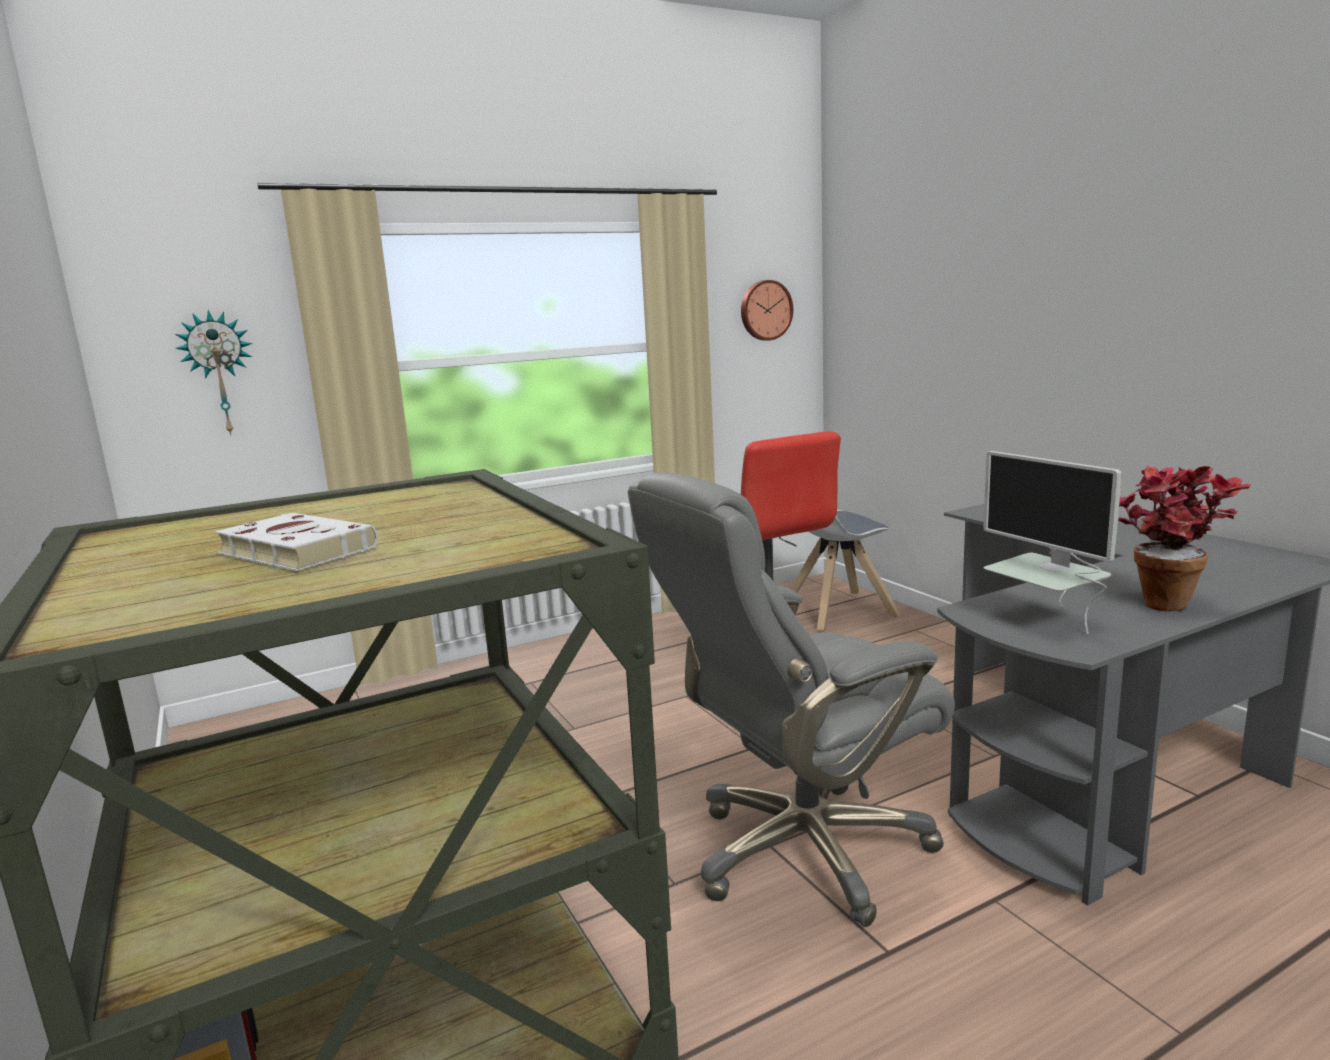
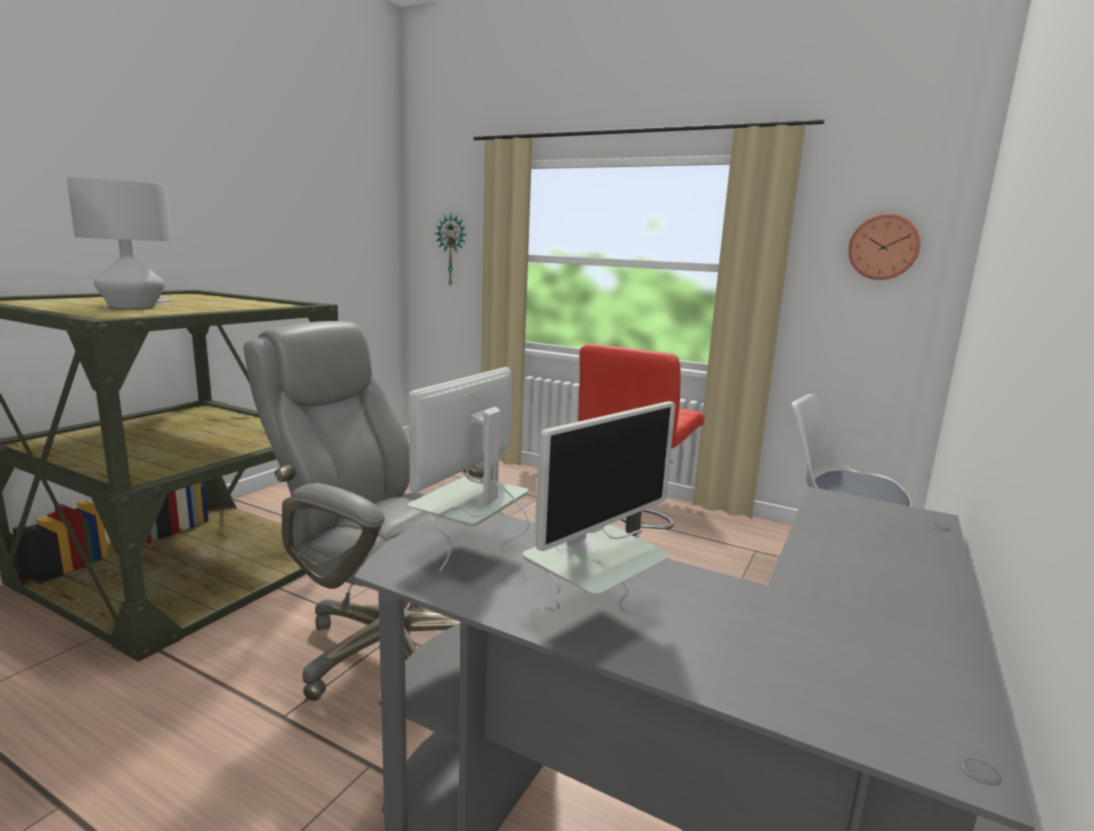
camera: 55 degrees right, 0 degrees up
(294, 551) = (136, 304): white book -> grey table lamp
(1164, 601) = (591, 611): potted plant -> monitor

